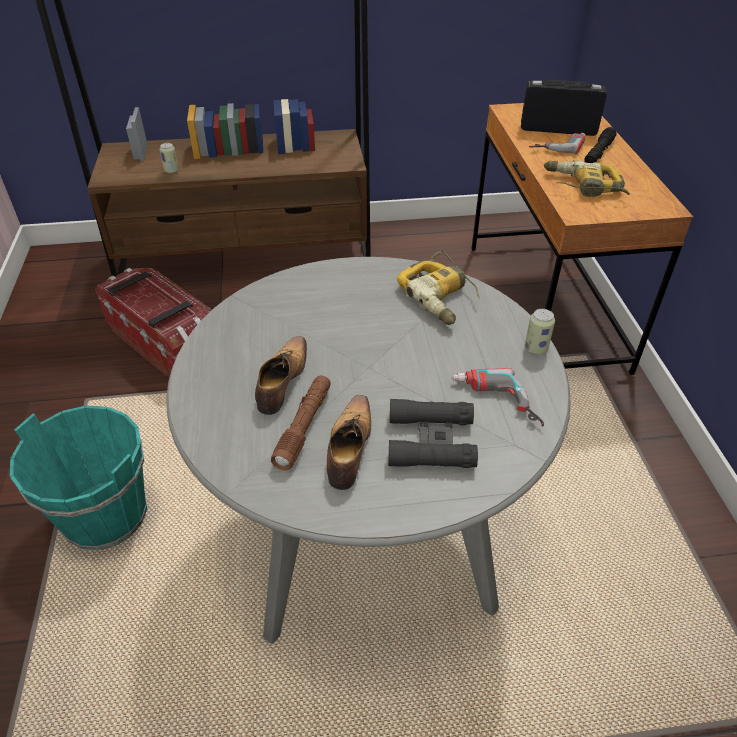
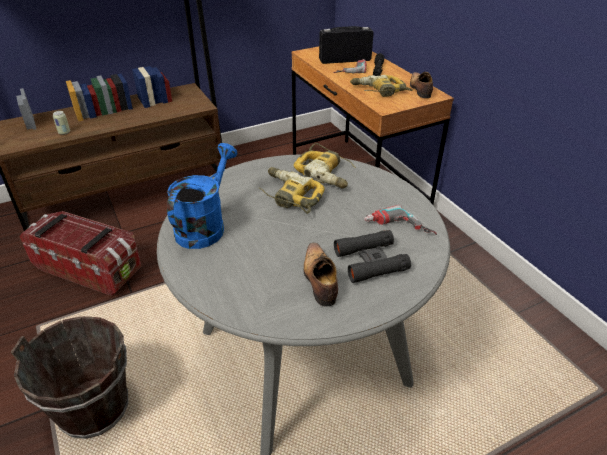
camera: 20 degrees left, 5 degrees down
(107, 516) = (94, 408): turquoise bucket -> brown bucket
(247, 336) = (205, 226): none -> blue watering can
(282, 381) = (248, 249): shoe -> shoe (420, 89)
(304, 427) = (280, 274): brown flashlight -> none
(372, 319) = (288, 196): none -> power drill
(535, 348) = (404, 191): can -> none

